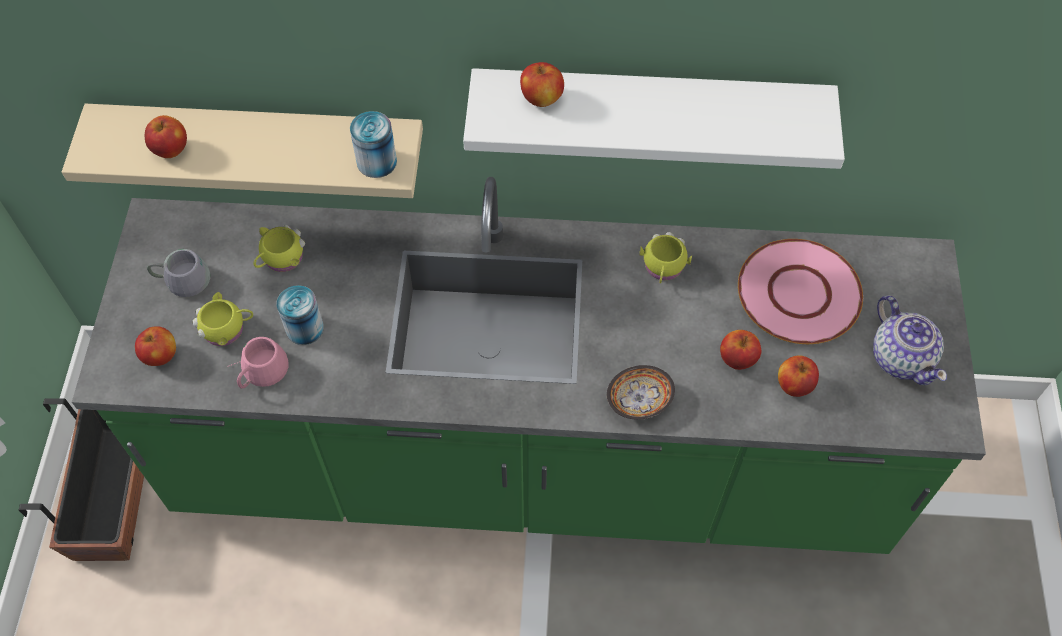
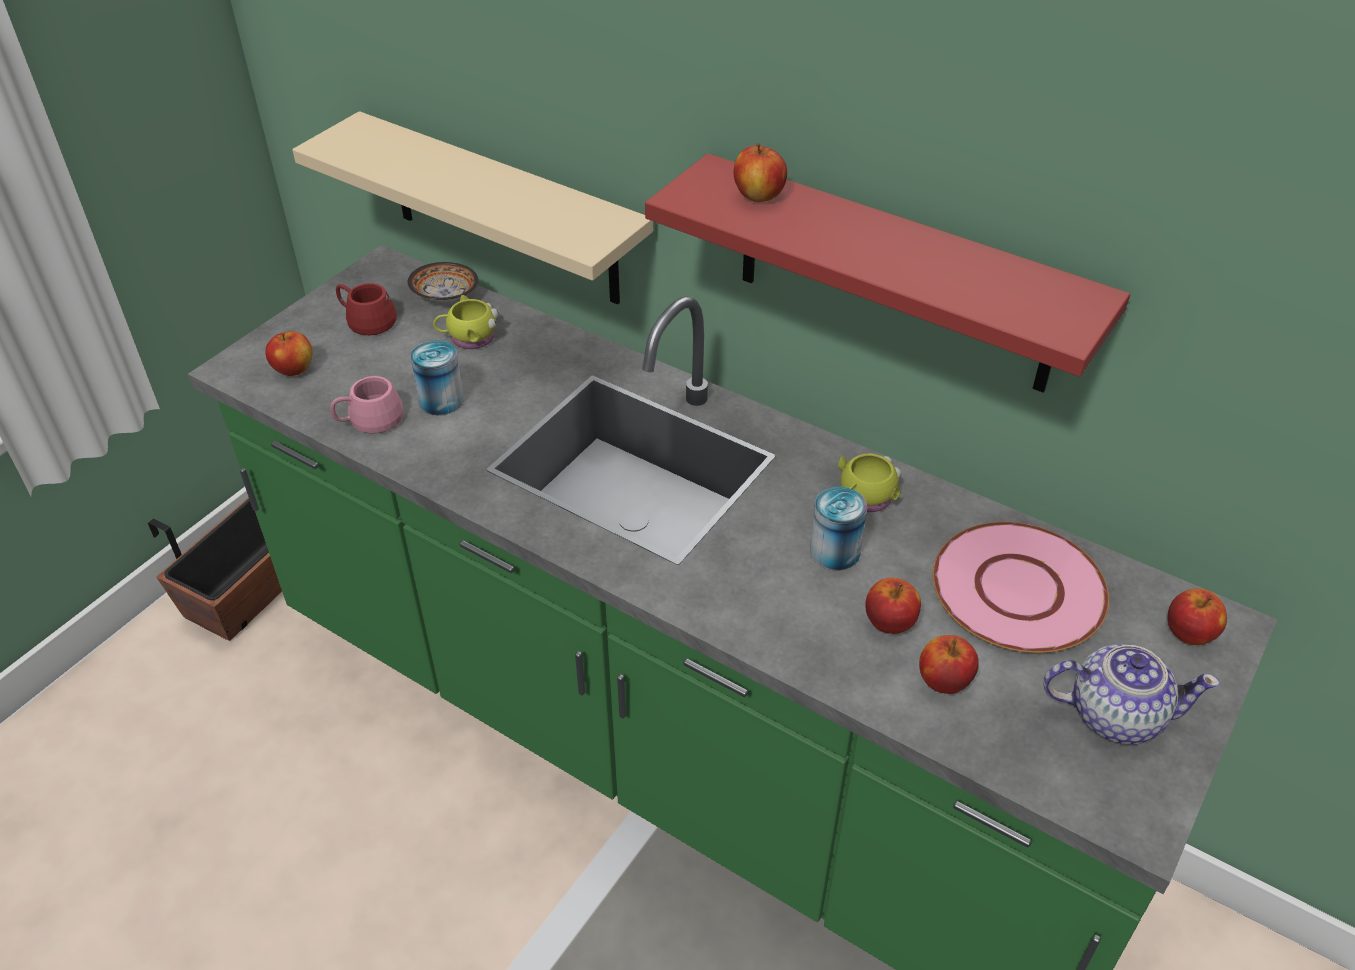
camera: 30 degrees right, 15 degrees down
(171, 149) = (397, 163): apple -> apple (1189, 633)
(182, 276) = (370, 317): grey mug -> red mug
(227, 329) = (371, 373): yellow mug -> none
(376, 162) = (577, 233): can -> can (834, 551)
(639, 400) = (737, 612): bowl -> bowl (445, 296)
(649, 113) = (894, 276): white shelf -> red shelf
(901, 357) = (1114, 714): teapot -> teapot turned 90 degrees counterclockwise

